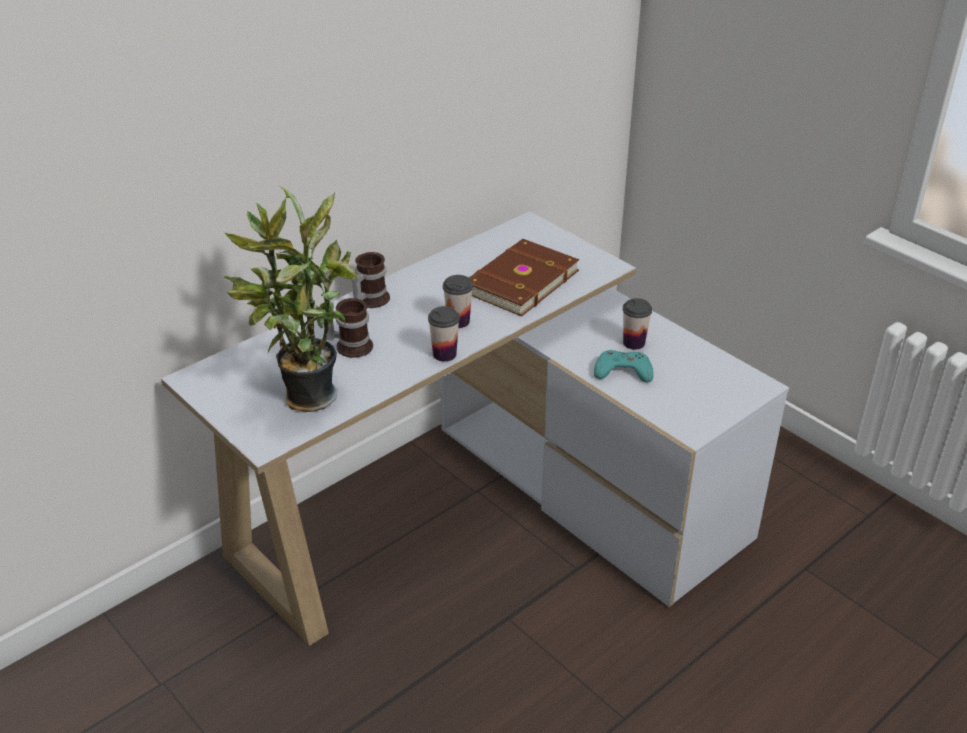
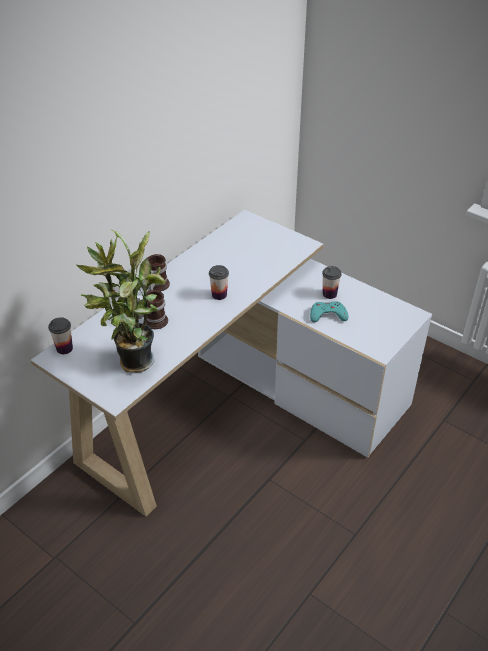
camera: 10 degrees left, 5 degrees up
(444, 354) = (216, 319): cup -> cup (64, 348)
(519, 281) = (251, 261): brown book -> none

